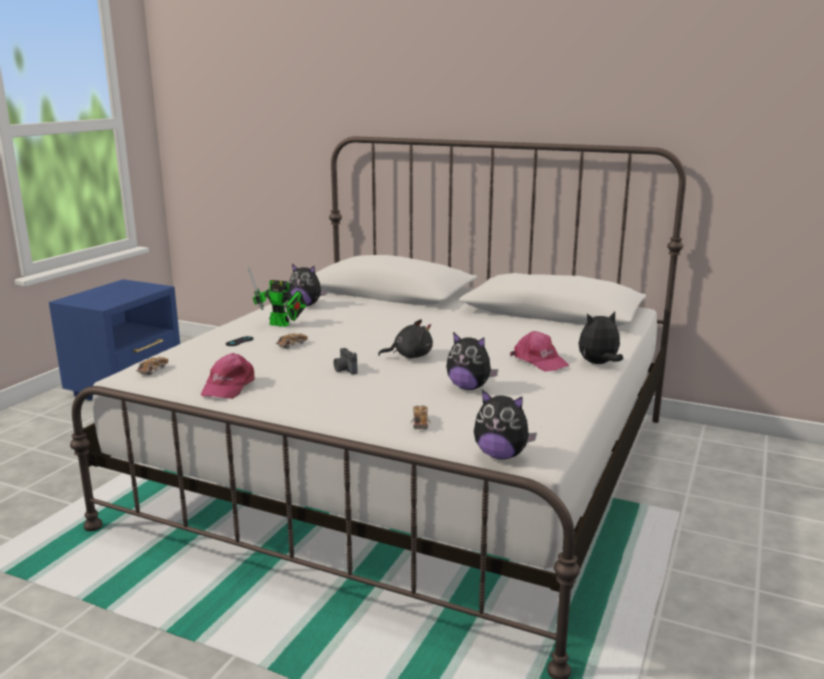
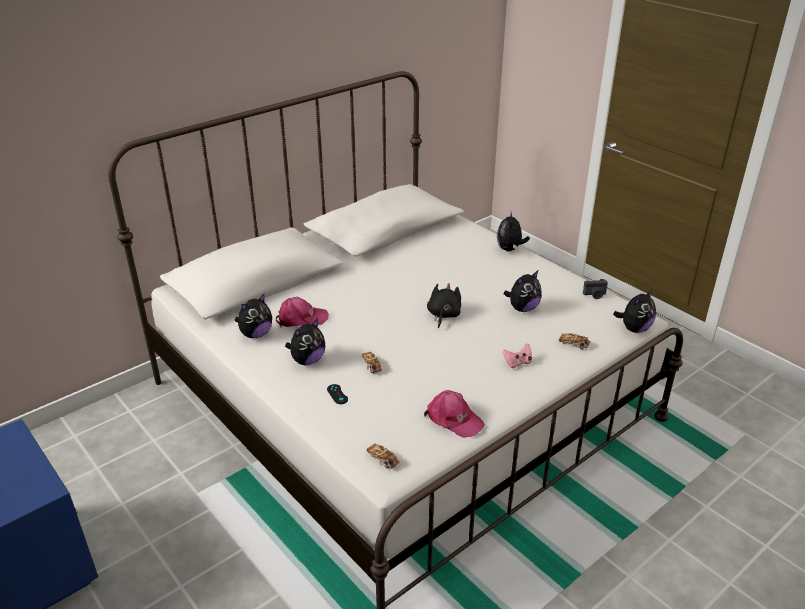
camera: 65 degrees left, 15 degrees up
(282, 325) = (307, 360): toy robot -> plush toy
(344, 370) = (453, 352): camera -> camera (595, 295)
(351, 399) = (517, 363): none -> pink game controller
(539, 361) = (490, 267): pink cap -> pink cap (301, 319)

